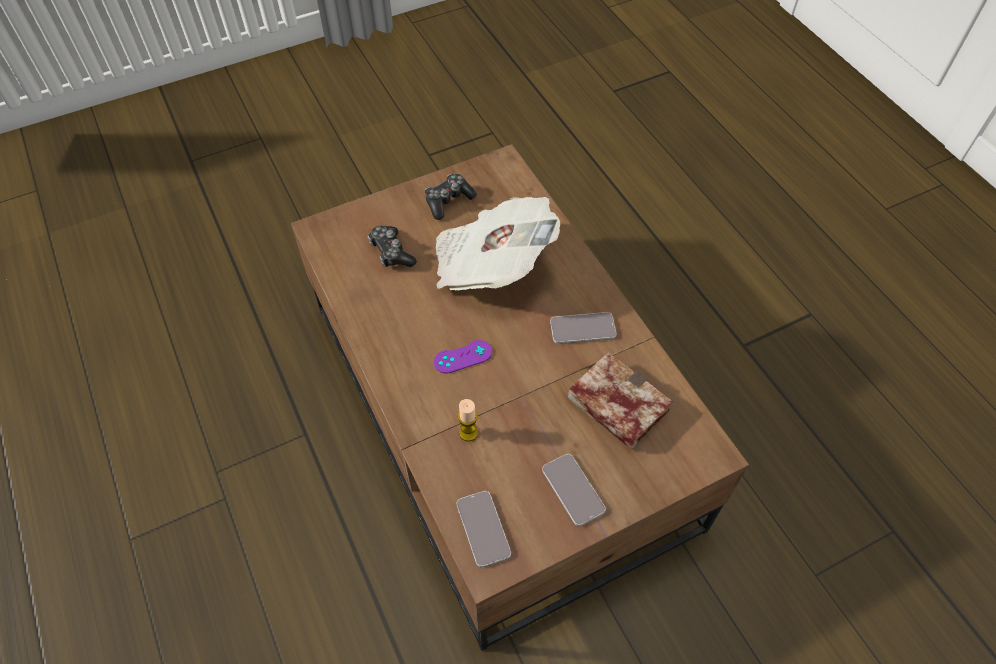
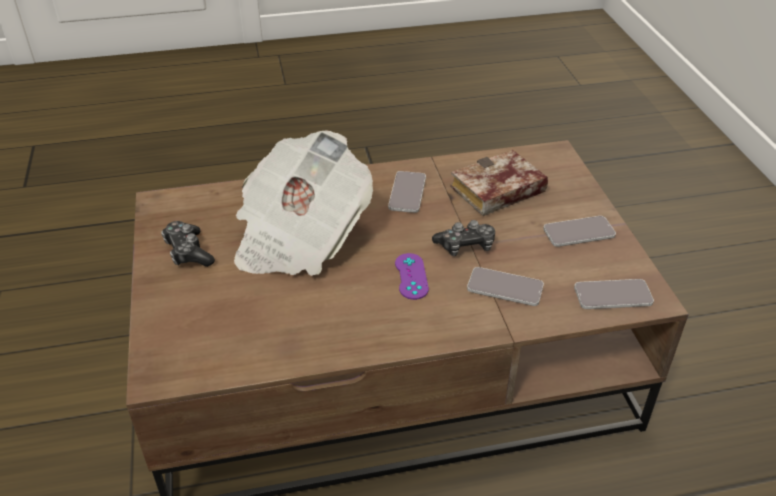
camera: 75 degrees left, 15 degrees down
(391, 252) = (238, 310): game controller -> game controller (465, 246)
(468, 433) = (505, 287): candle -> phone

